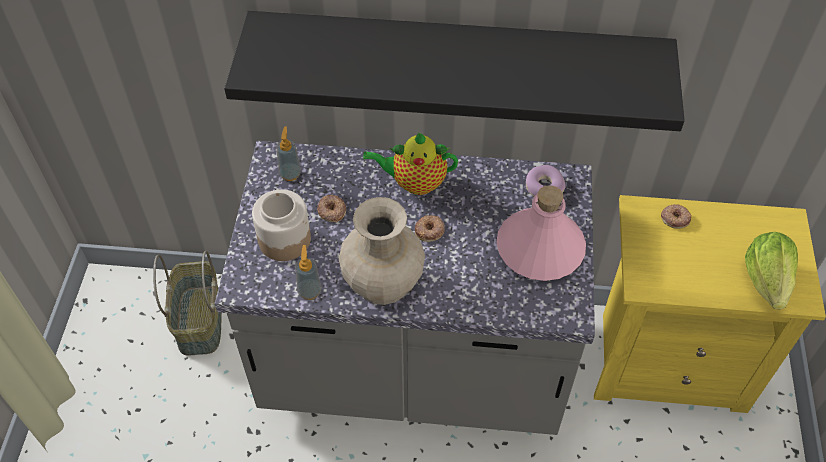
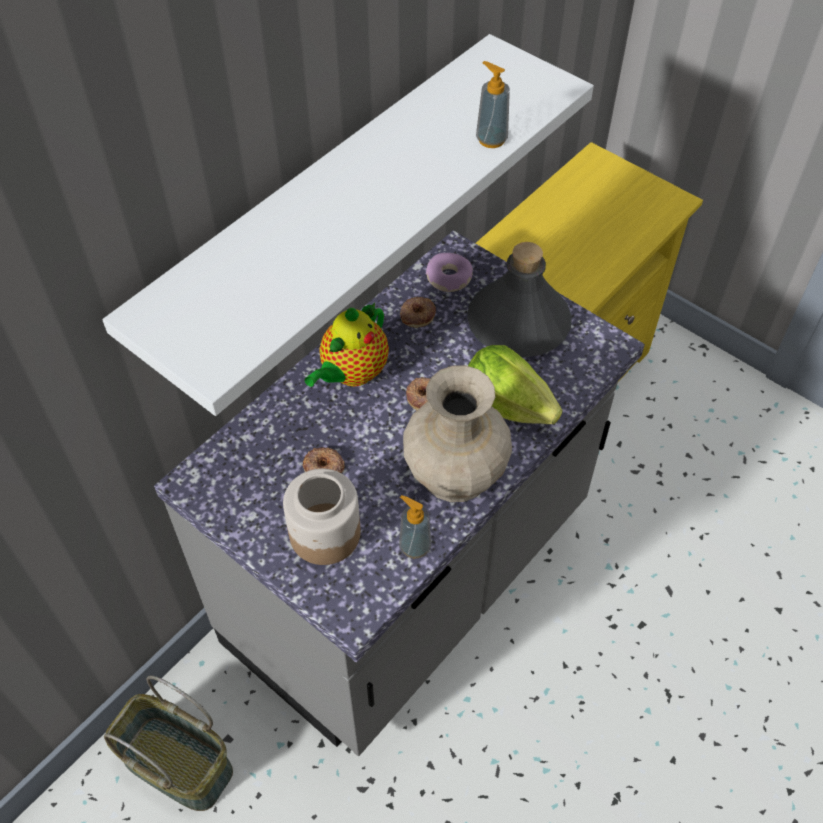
camera: 55 degrees left, 0 degrees up
(290, 174) = (236, 478): soap dispenser -> soap dispenser (491, 139)
(457, 56) = (322, 201): black shelf -> white shelf
(540, 248) = (518, 323): pink bottle -> grey bottle
(675, 218) = (531, 225): donut -> donut (417, 314)
(766, 280) = (641, 210): lettuce -> lettuce (507, 404)

